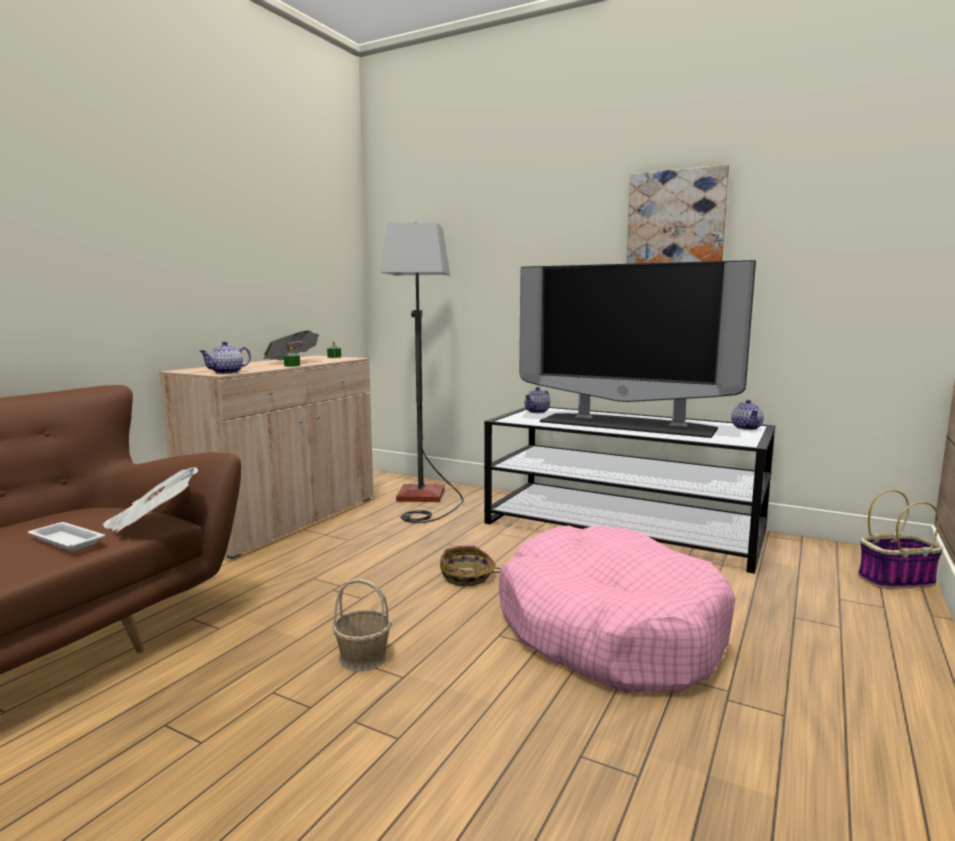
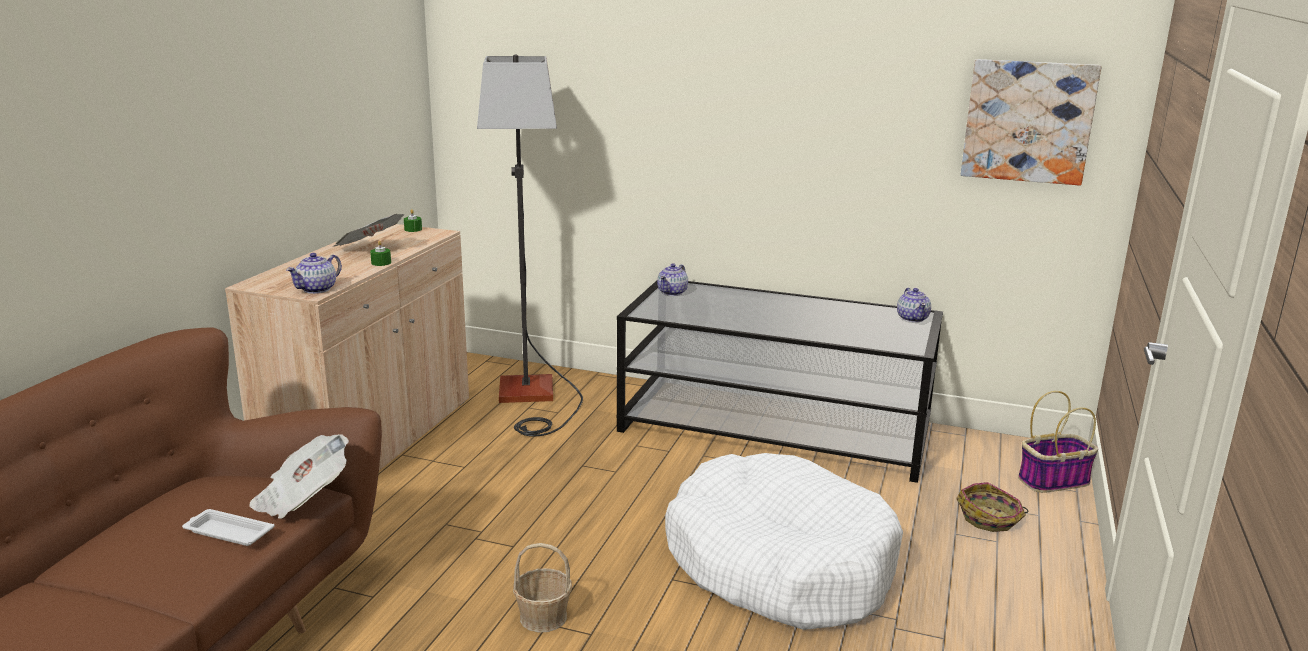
camera: 10 degrees left, 10 degrees up
(467, 576) = (619, 509): basket -> basket (990, 519)
(608, 630) = (779, 563): pink dog bed -> white dog bed
(627, 425) = (783, 317): television -> none
(676, 219) = (840, 70): picture -> picture (1028, 121)

